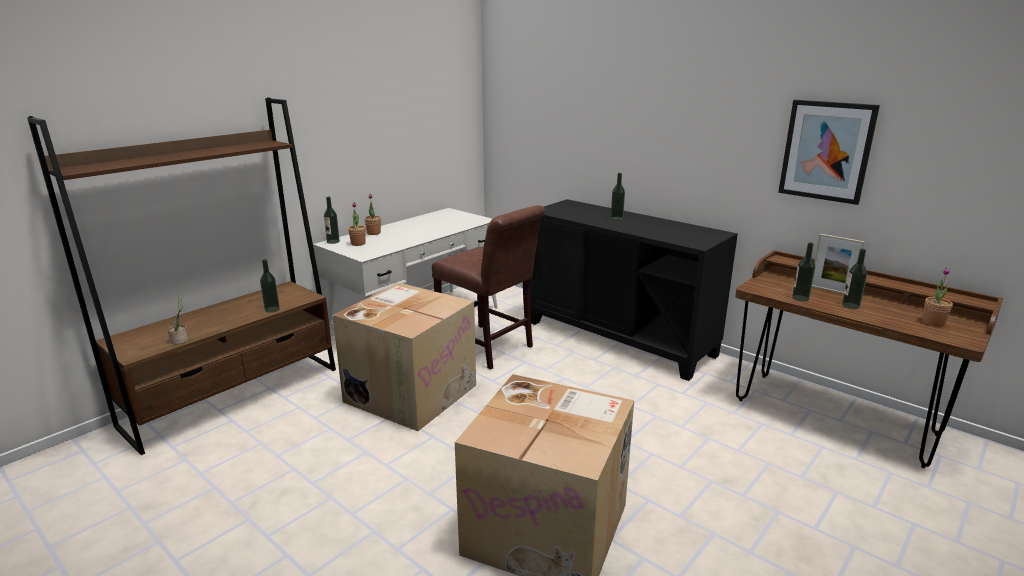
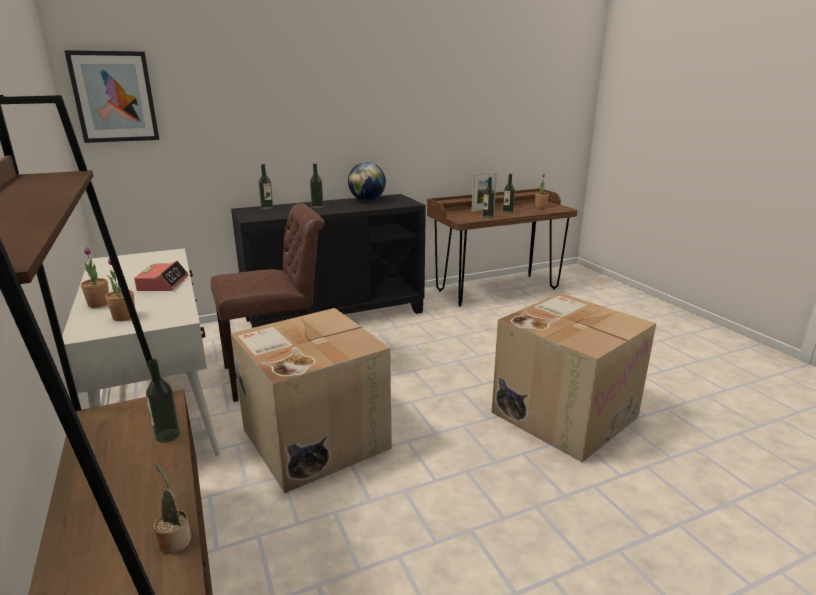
camera: 65 degrees left, 0 degrees up
(333, 241) = (81, 331): bottle -> bottle (267, 208)
(420, 235) = (163, 283): none -> alarm clock
(677, 227) = (367, 200): none -> globe
(826, 151) = (446, 120): picture -> picture (114, 97)

